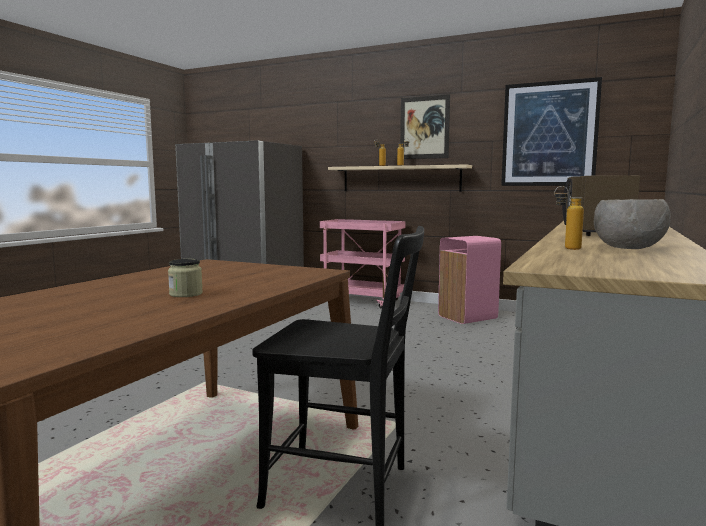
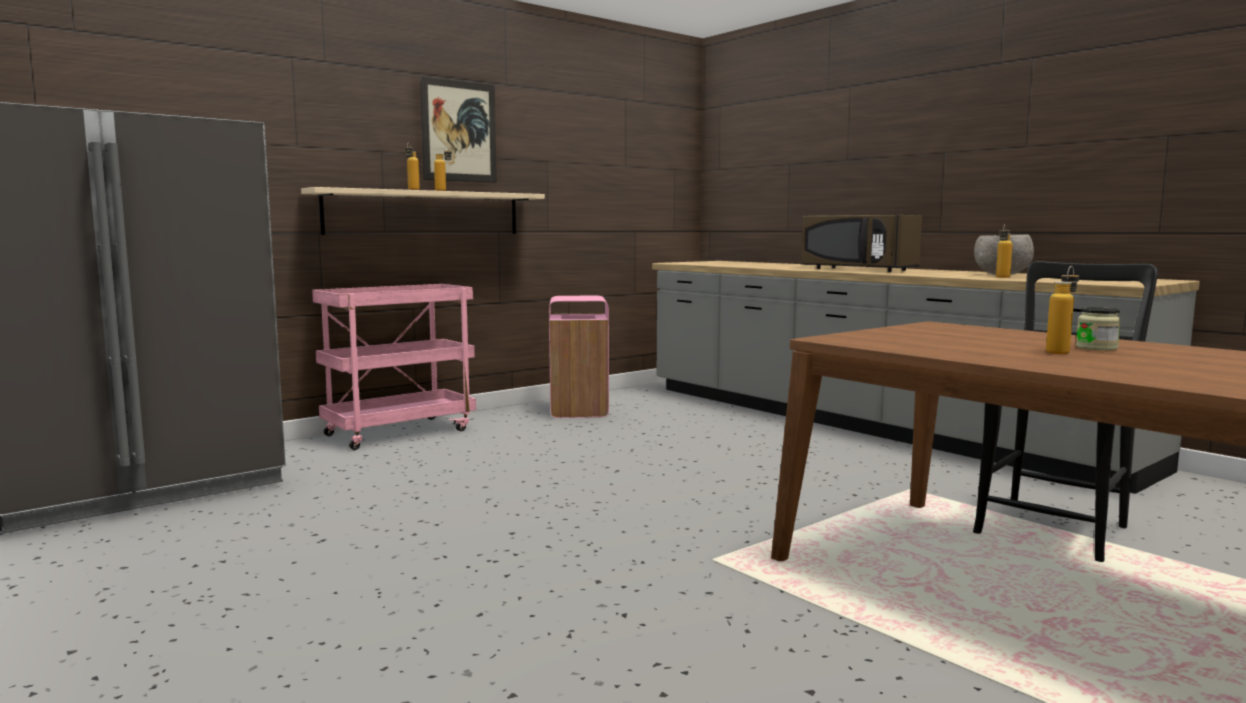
camera: 65 degrees left, 0 degrees up
(158, 288) = (1060, 352): none -> bottle
(549, 134) = (608, 159): picture -> none

